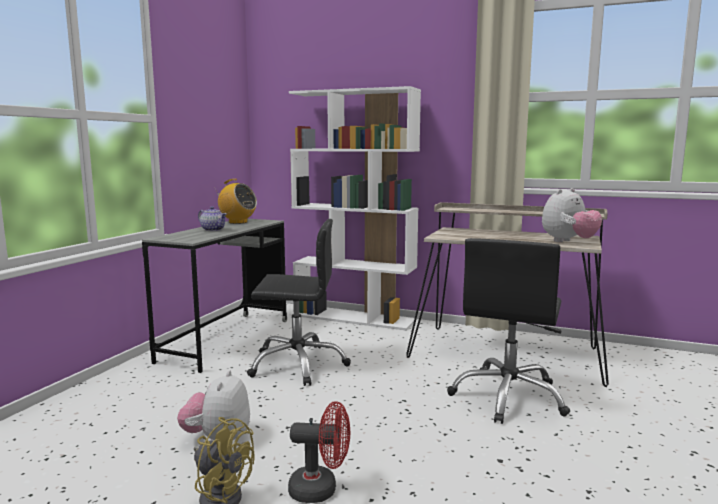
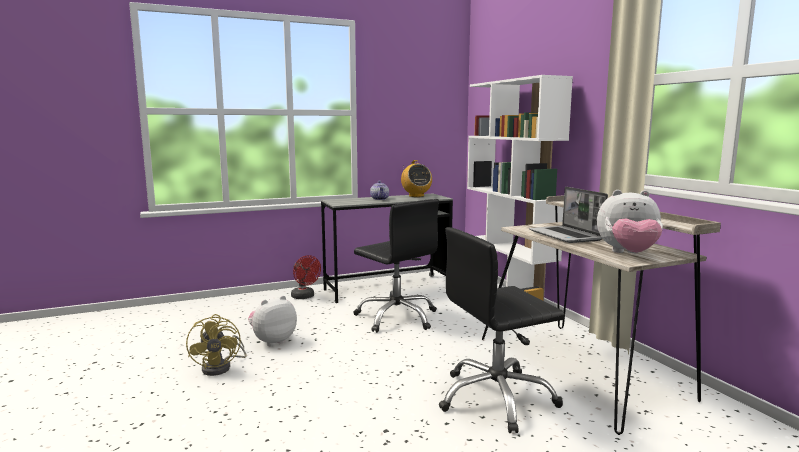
camera: 45 degrees right, 0 degrees up
(321, 489) = (261, 388): red fan -> red fan (305, 297)
(490, 237) = (566, 236): none -> laptop

